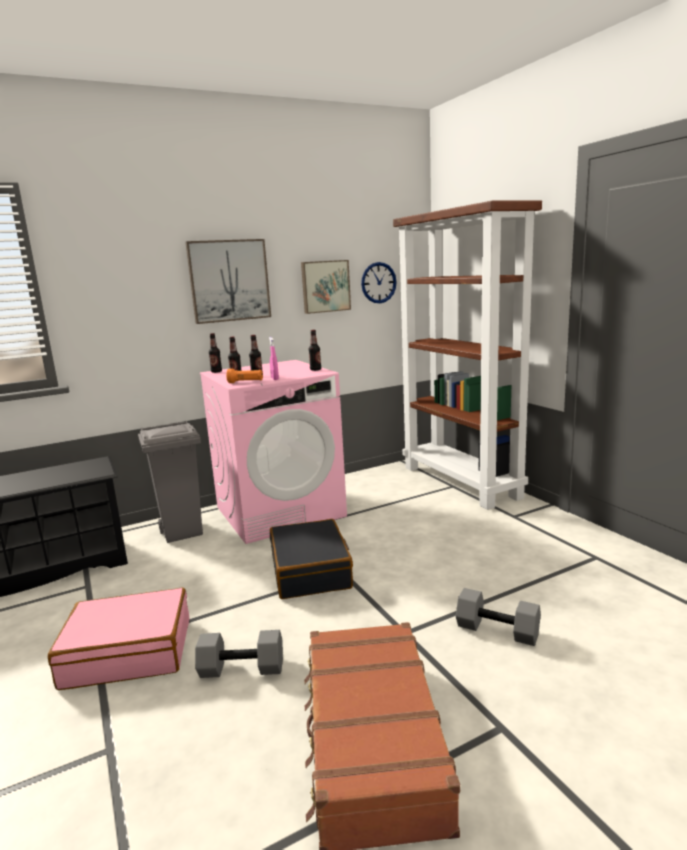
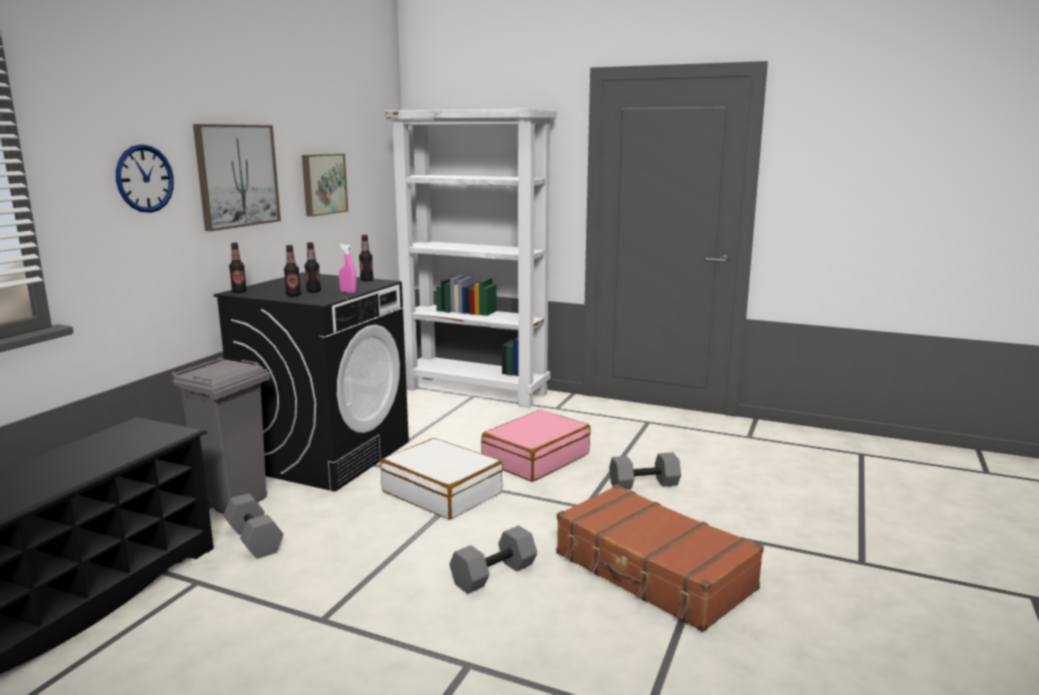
camera: 40 degrees left, 0 degrees up
(128, 652) = (362, 607): pink suitcase -> pink suitcase (535, 458)
(153, 565) = (252, 540): none -> grey dumbbell
(246, 382) = (323, 298): orange flashlight -> none
(280, 511) = (326, 455): pink washing machine -> black washing machine
(311, 571) = (442, 492): black suitcase -> white suitcase
(378, 282) = (365, 180): wall clock -> wall clock (144, 178)
(461, 482) = (476, 391): brown bookcase -> white bookcase

